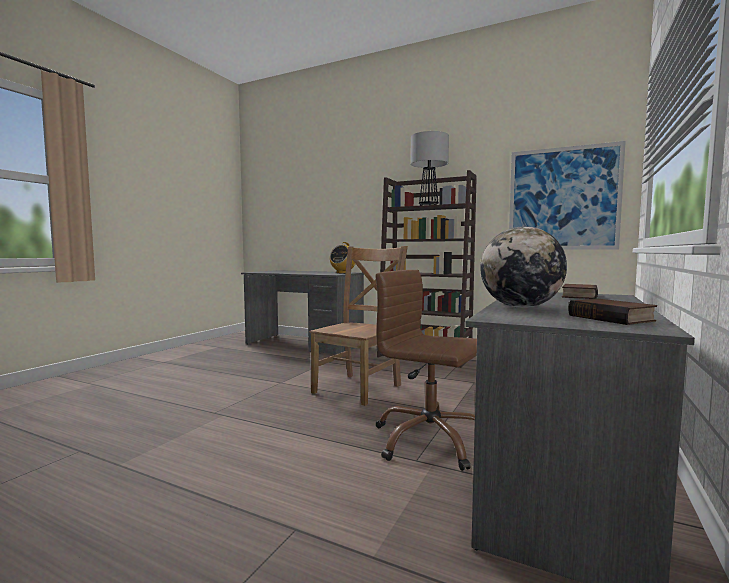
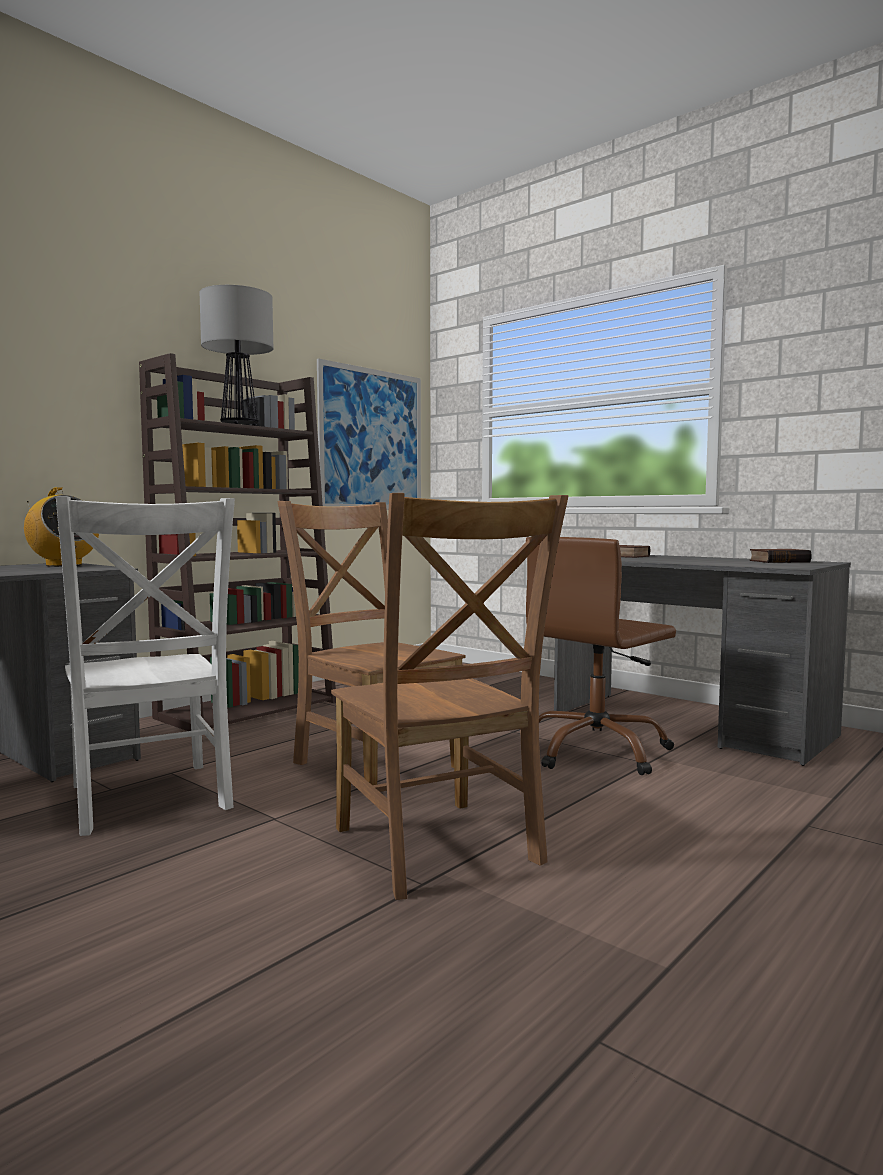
camera: 75 degrees left, 0 degrees up
(249, 412) = (438, 849): none -> brown chair
(296, 364) = (149, 799): none -> white chair
(520, 307) = (719, 563): globe -> none

